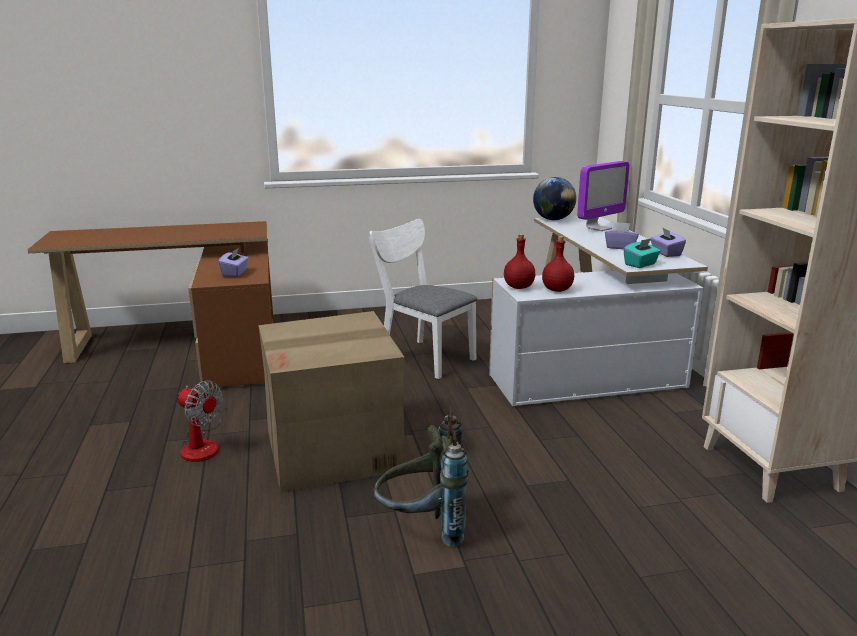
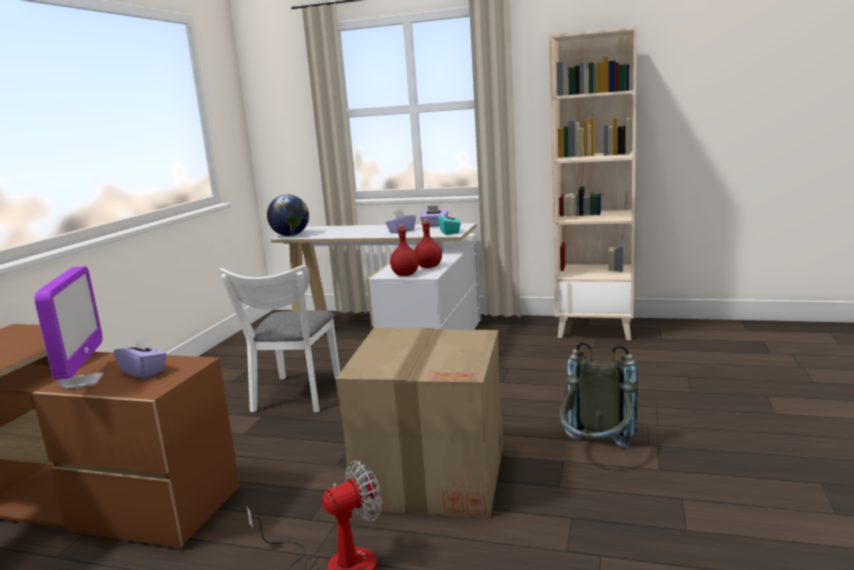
camera: 60 degrees left, 5 degrees down
(422, 357) = (295, 397): white chair -> white chair turned 60 degrees counterclockwise
(598, 228) = (342, 229): monitor -> monitor (82, 382)

